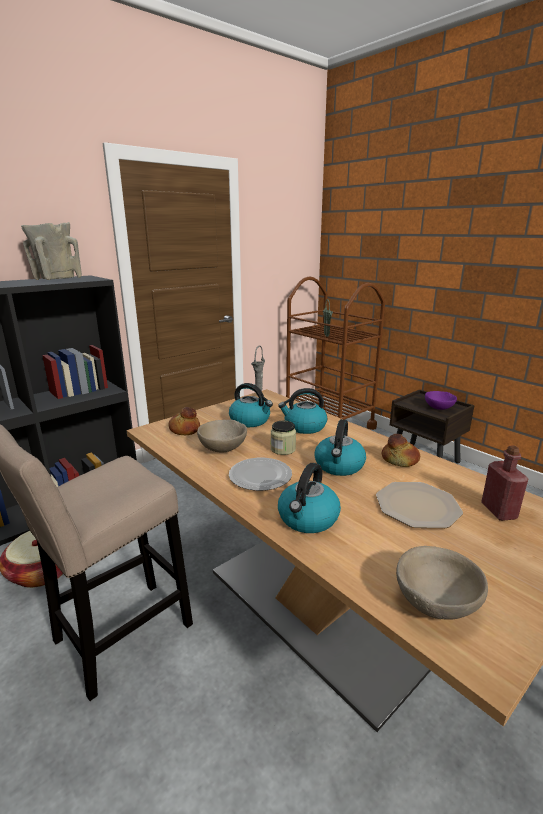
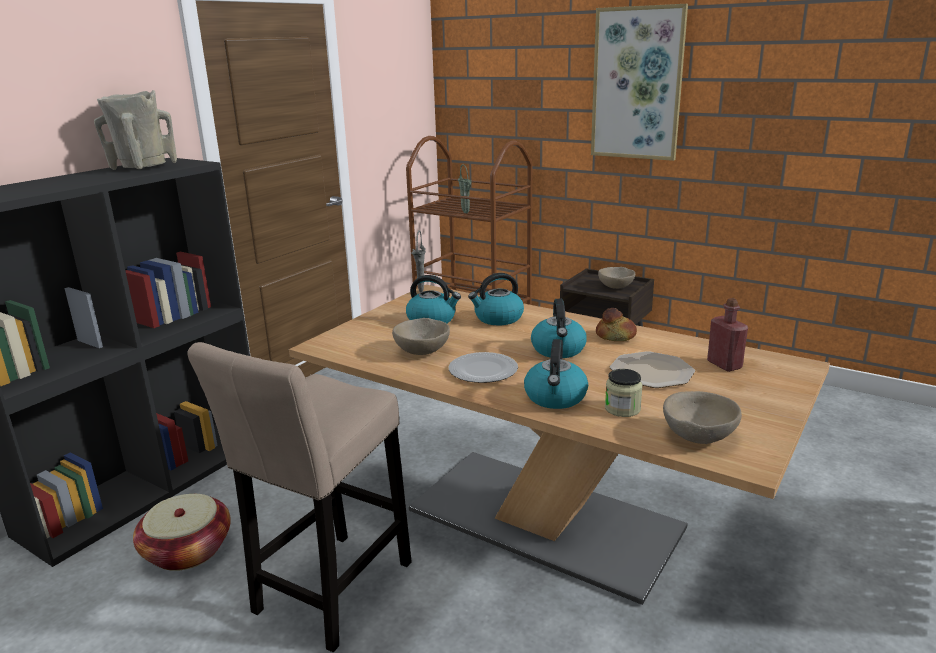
camera: 15 degrees left, 0 degrees up
(185, 429) = (361, 339): bread -> none
(283, 449) = (489, 343): jar -> jar (622, 409)
(439, 408) = (616, 287): purple bowl -> beige bowl
(477, 240) = (637, 84): none -> picture

